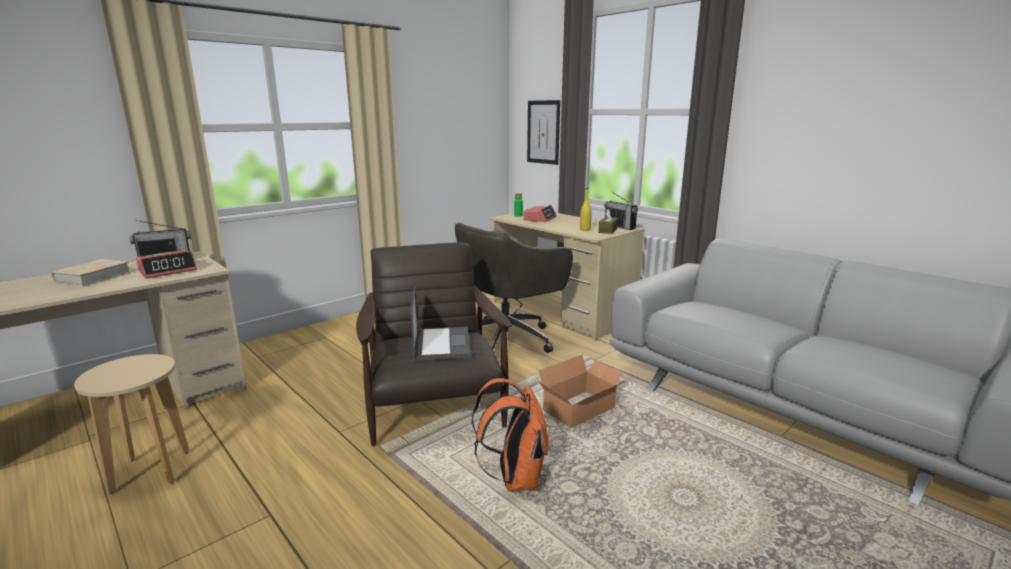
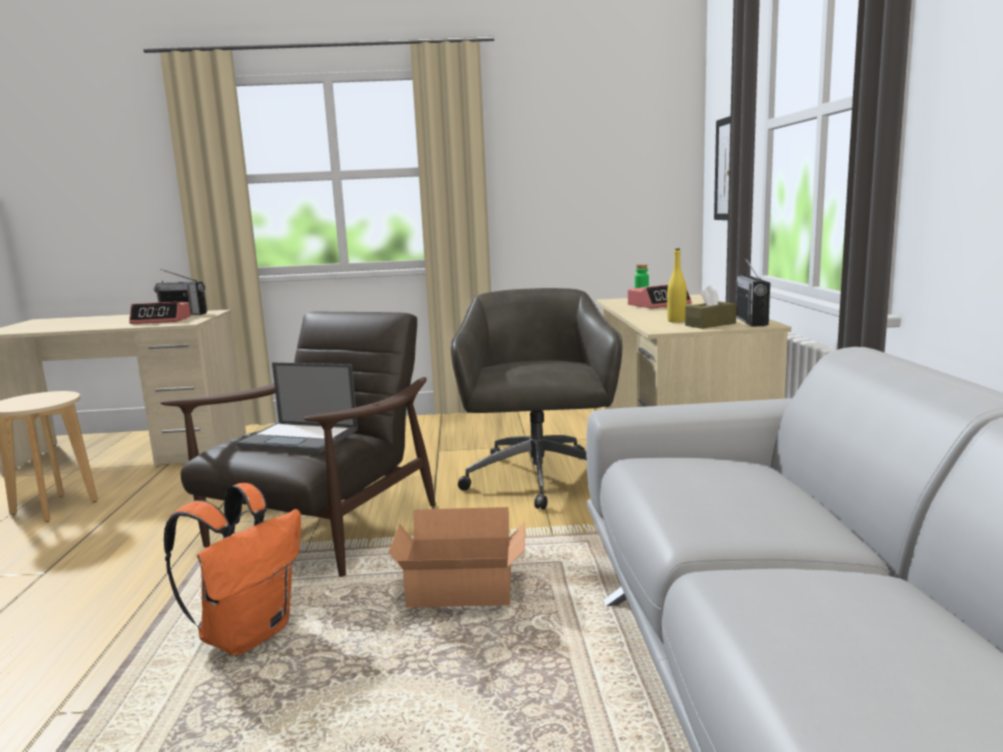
camera: 40 degrees right, 5 degrees down
(93, 277) = (111, 320): beige book -> none
(441, 343) = (300, 438): laptop -> laptop turned 75 degrees clockwise
(508, 339) = (538, 480): grey office chair -> grey office chair turned 90 degrees clockwise

